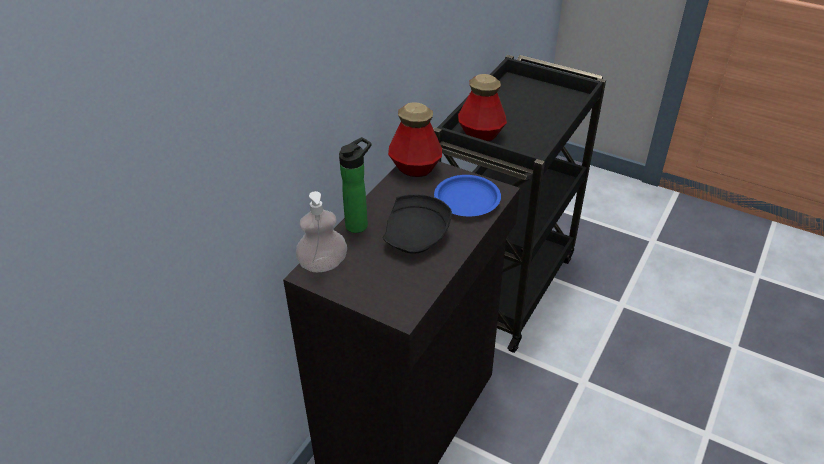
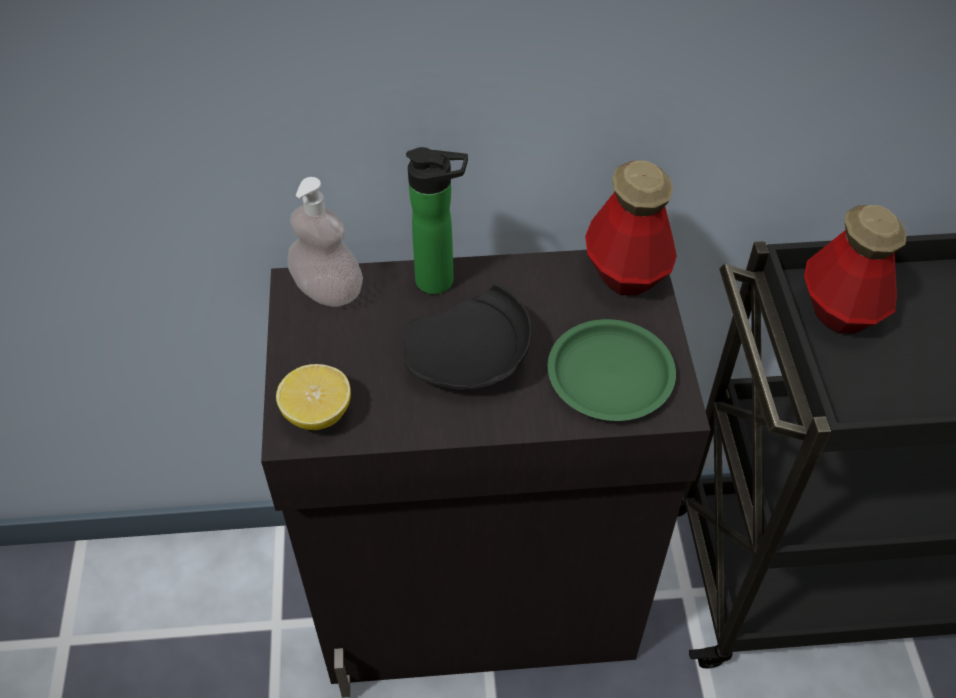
camera: 55 degrees right, 10 degrees up
(399, 301) = (317, 413): none -> lemon
(466, 199) = (610, 375): blue plate -> green plate

